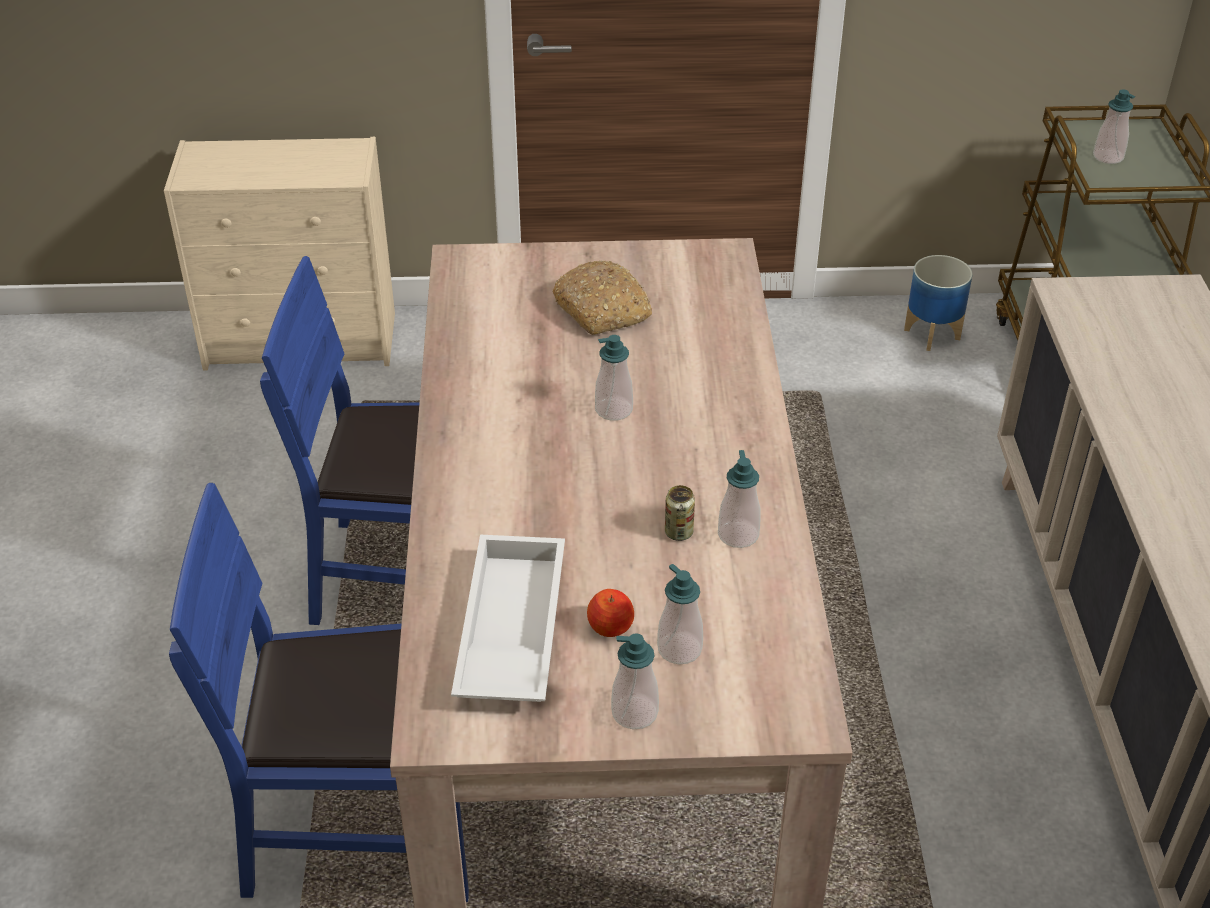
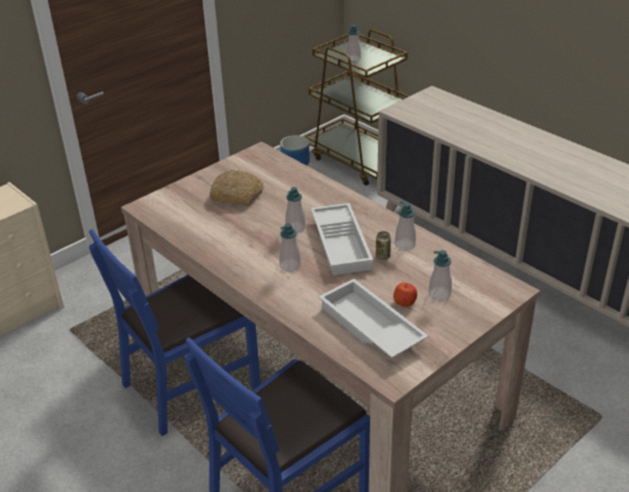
camera: 40 degrees left, 5 degrees down
(634, 713) = (455, 324): soap dispenser -> soap dispenser (290, 266)
(647, 475) = (342, 244): none -> white tray

